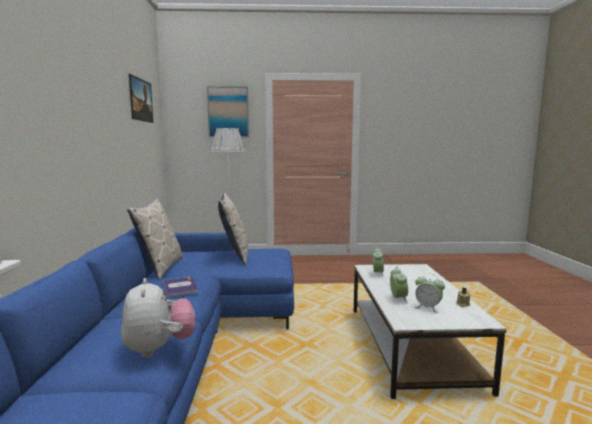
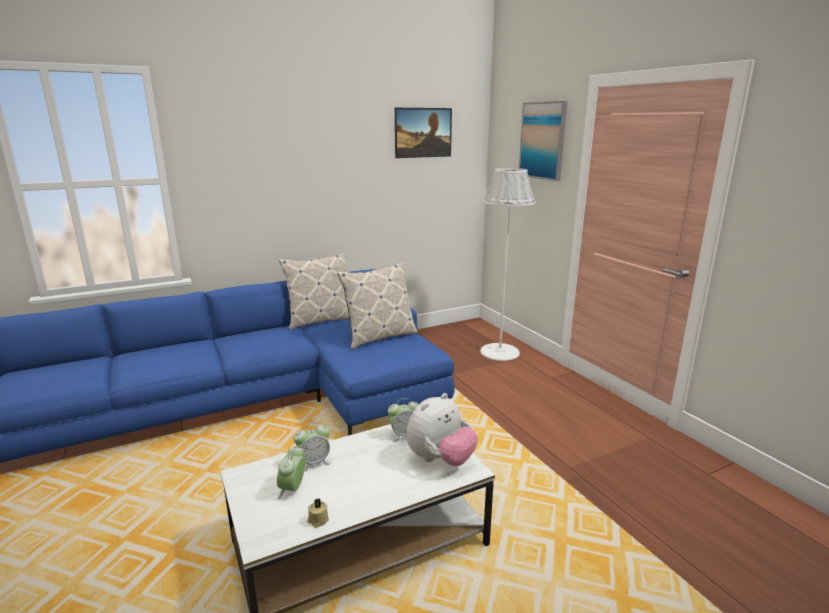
camera: 65 degrees right, 10 degrees up
(159, 348) = (152, 370): plush toy -> plush toy (440, 459)
(180, 287) = (265, 341): book -> none

